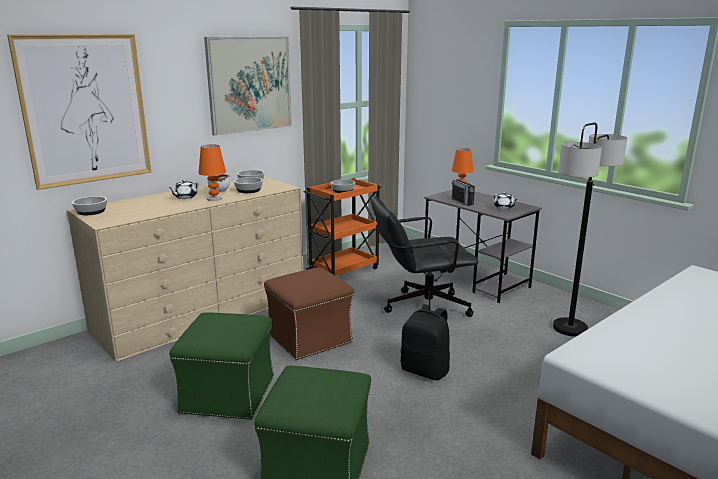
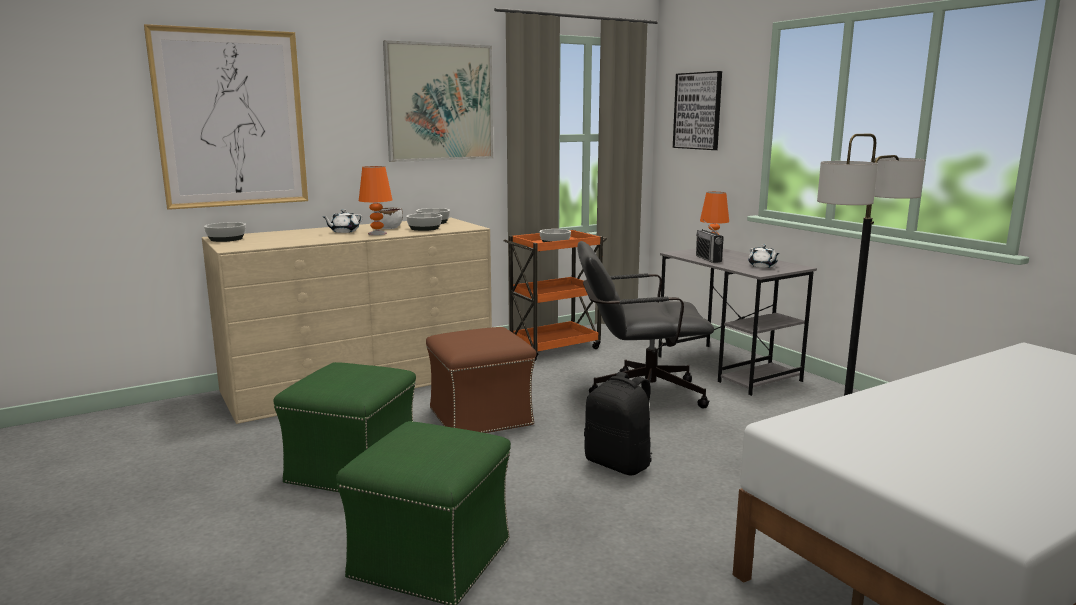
camera: 10 degrees right, 5 degrees down
(443, 83) = (698, 111): none -> picture

